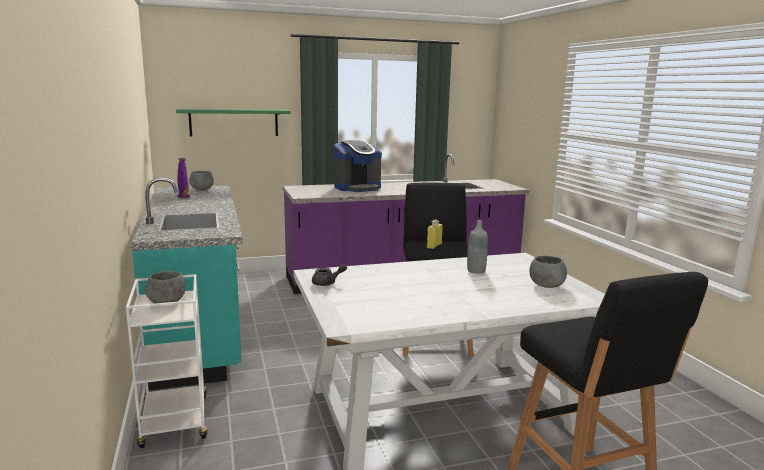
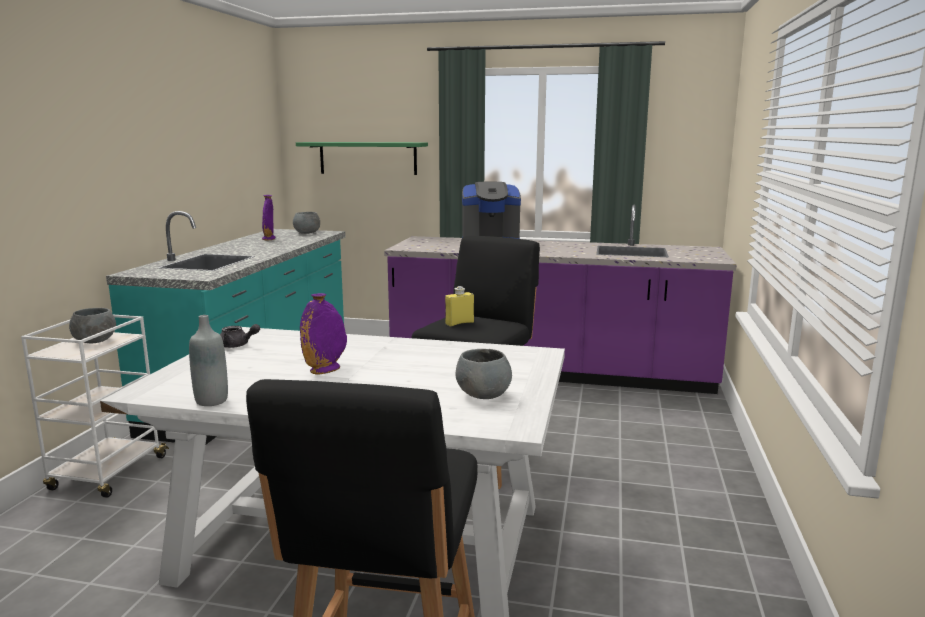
camera: 30 degrees right, 0 degrees up
(427, 288) = (325, 370): none -> purple vase
(476, 271) = (435, 360): grey bottle -> grey bottle (211, 401)

